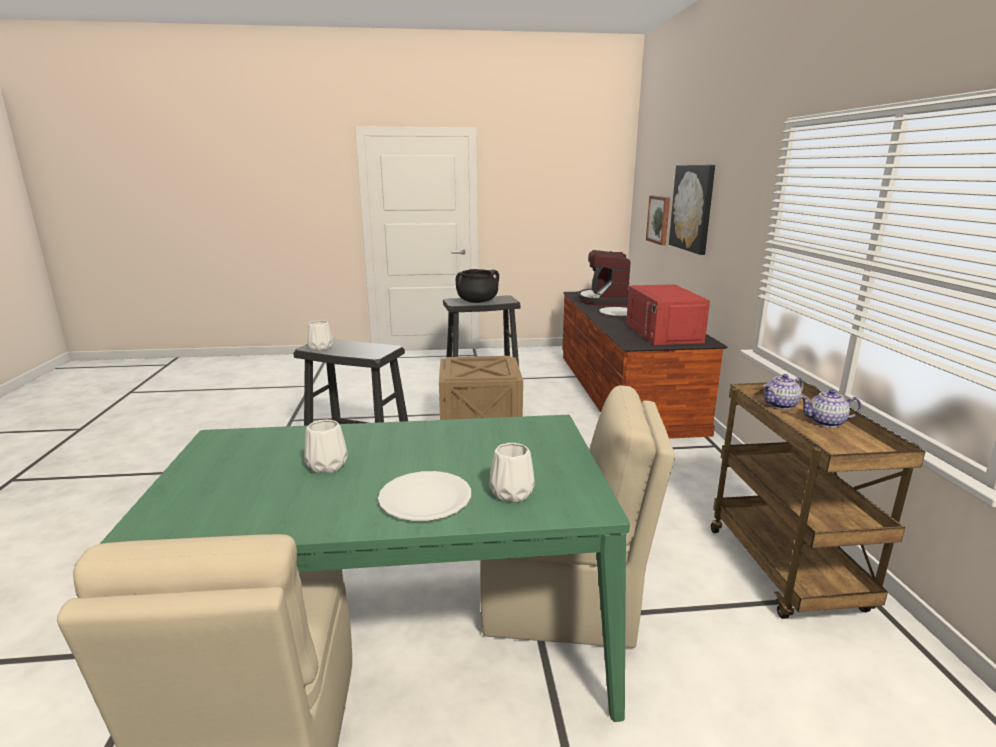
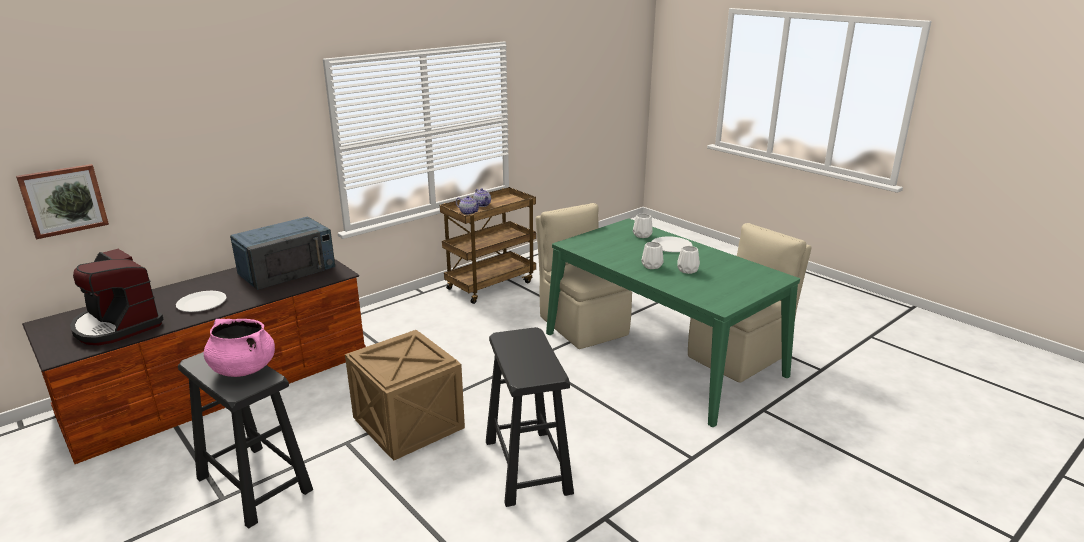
camera: 125 degrees left, 5 degrees up
(320, 348) = (548, 367): white vase -> white vase (652, 266)
(477, 301) = (243, 369): black cooking pot -> pink cooking pot
(603, 300) = (117, 326): coffee machine -> coffee machine turned 75 degrees clockwise
(663, 333) = (287, 269): red microwave -> blue microwave
(692, 208) = (174, 159): picture -> none

